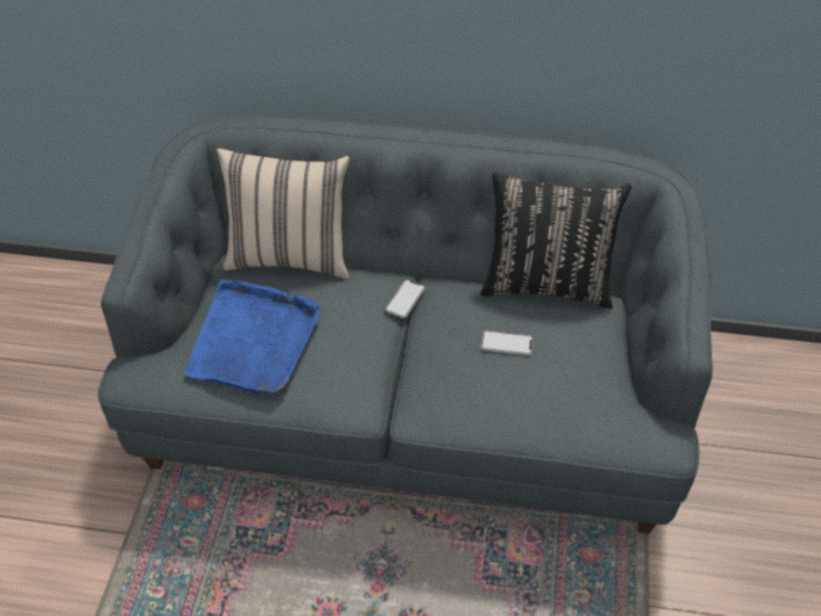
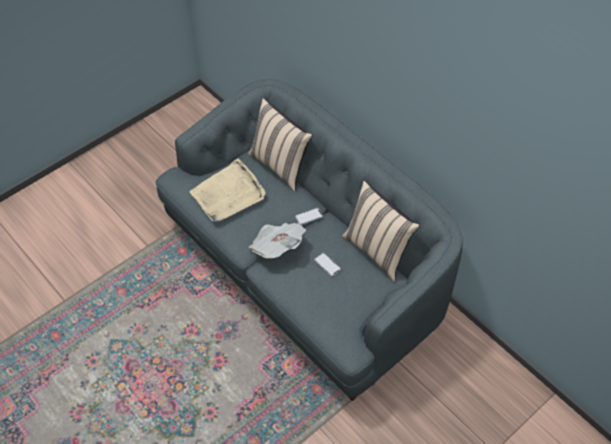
camera: 40 degrees right, 5 degrees up
(253, 341) = (228, 194): blue tray -> beige tray
(406, 368) = (277, 247): none -> newspaper
(546, 284) = (377, 251): black pillow -> beige pillow

